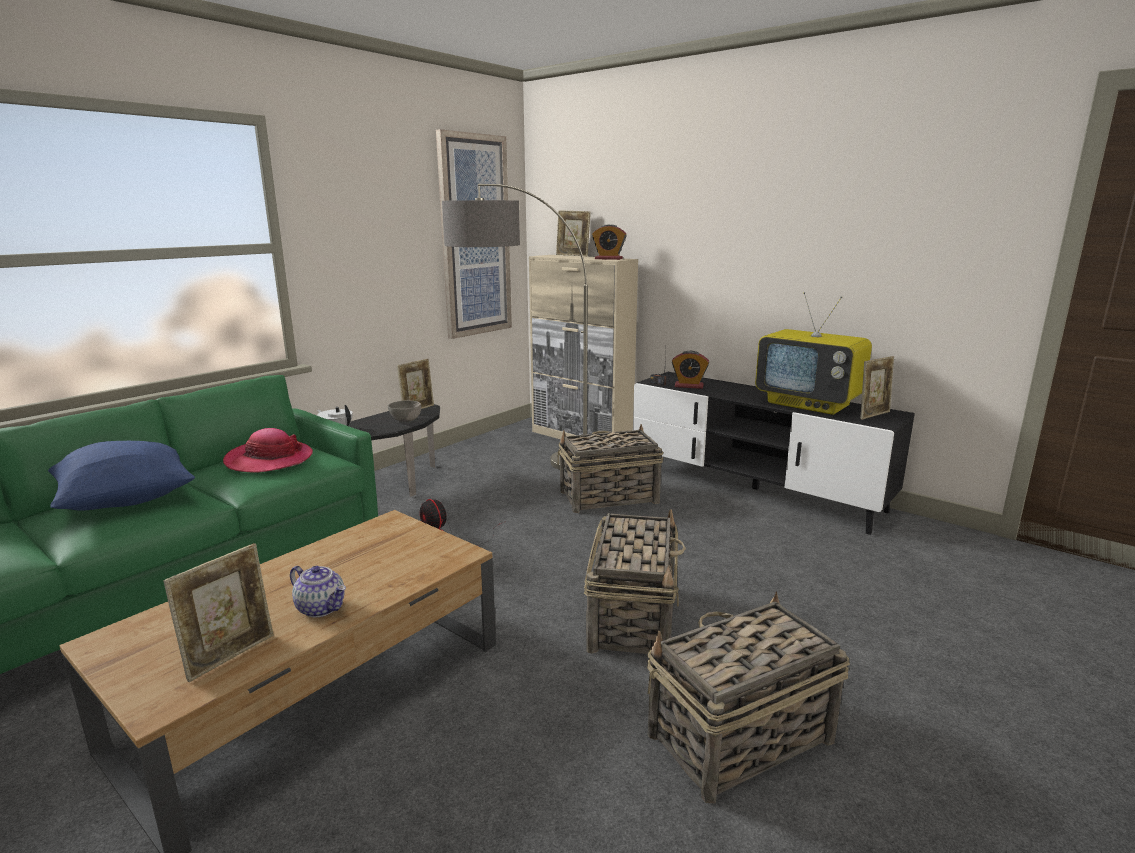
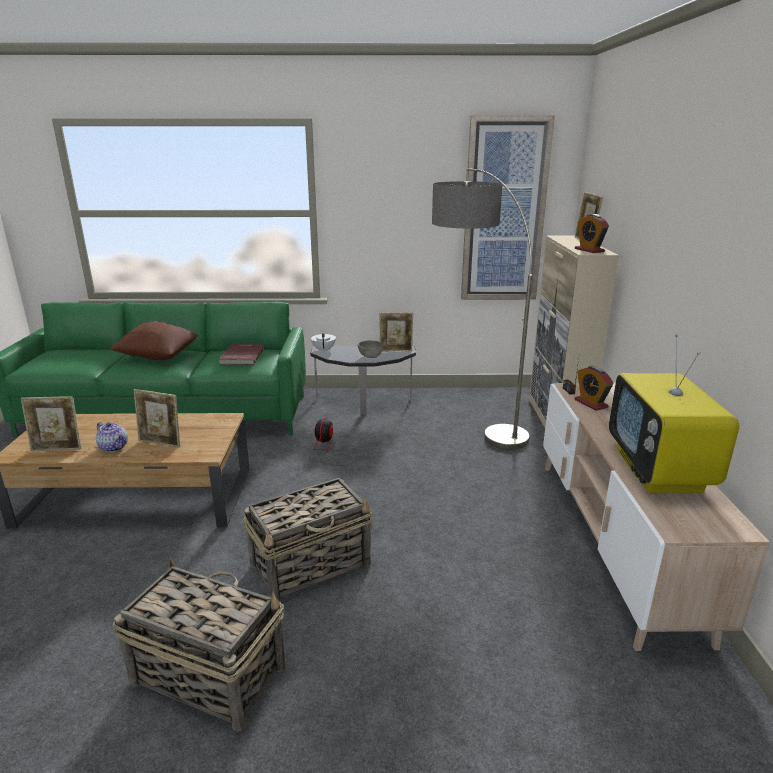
camera: 50 degrees right, 5 degrees up
(125, 501) = (158, 357): blue pillow -> brown pillow
(269, 460) = (241, 356): hat -> red book
(322, 608) = (114, 447): teapot -> teapot turned 45 degrees counterclockwise
(607, 497) = (473, 477): basket -> none
(754, 489) = (614, 539): black tv stand -> beige tv stand
(873, 415) = (698, 516): picture frame -> picture frame (161, 443)

